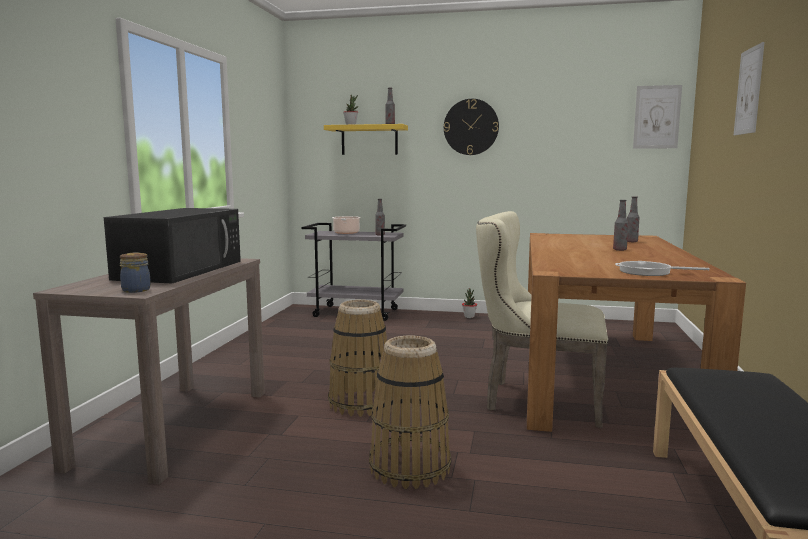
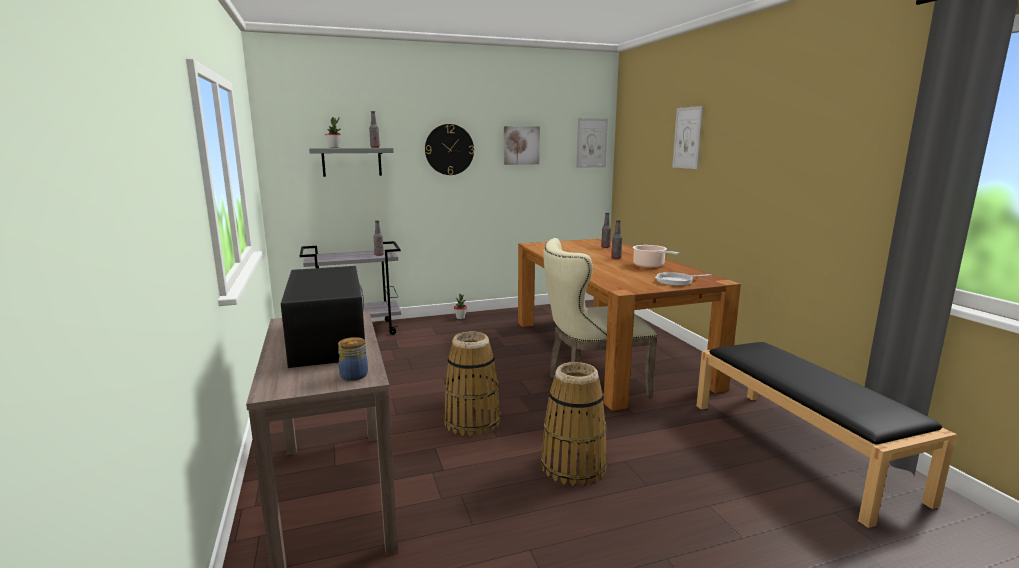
camera: 30 degrees left, 5 degrees up
(346, 233) = (340, 255): cooking pot -> cooking pot (650, 266)
(369, 140) = (352, 162): yellow shelf -> grey shelf
(558, 121) = (521, 145): none -> picture

